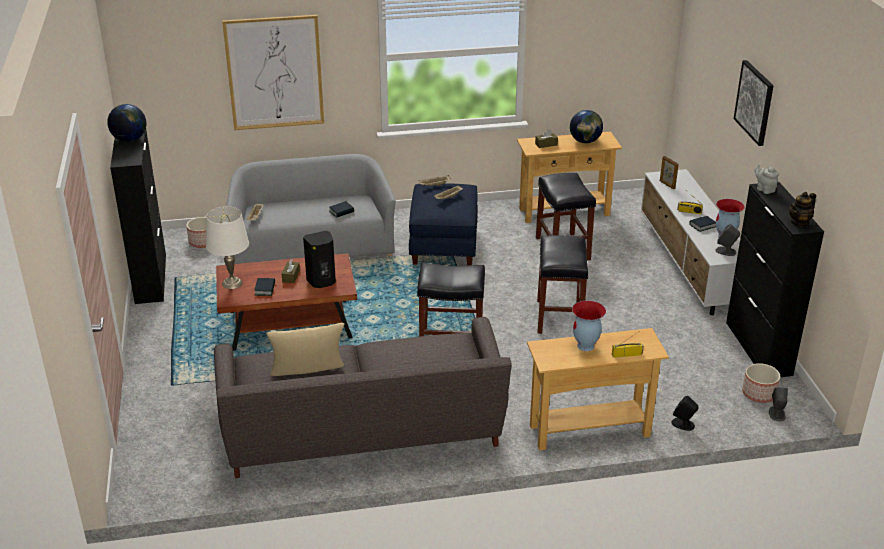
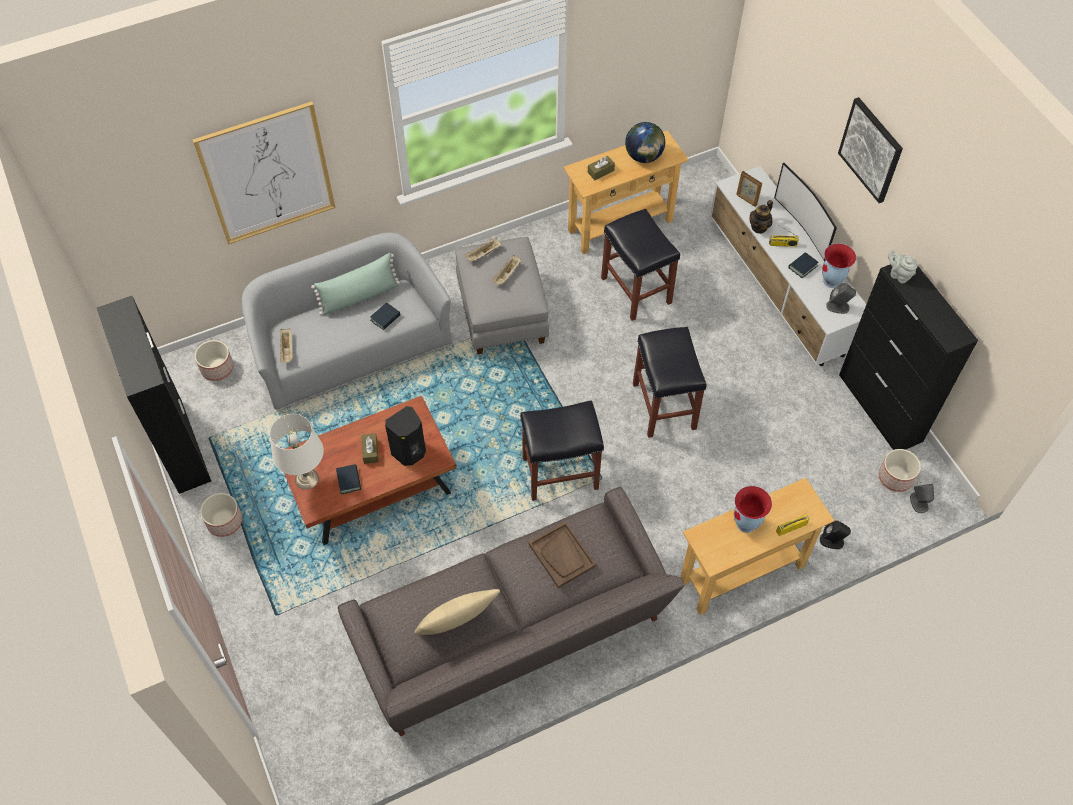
camera: 15 degrees left, 25 degrees up
(129, 139) = (126, 333): globe -> none
(161, 325) = (224, 521): none -> planter
(327, 198) = (359, 296): none -> green pillow
(418, 351) = (562, 555): none -> brown tray
(444, 246) = (503, 314): blue ottoman -> grey ottoman
(710, 205) = (802, 227): none -> television
(799, 222) = (949, 330): teapot -> teapot (759, 227)

